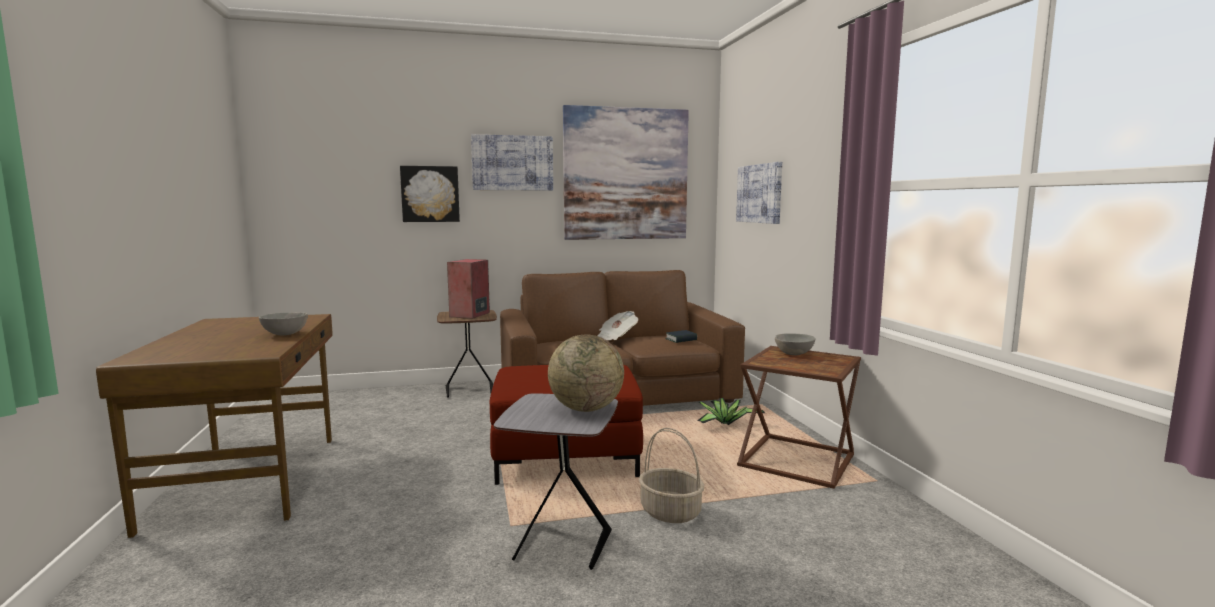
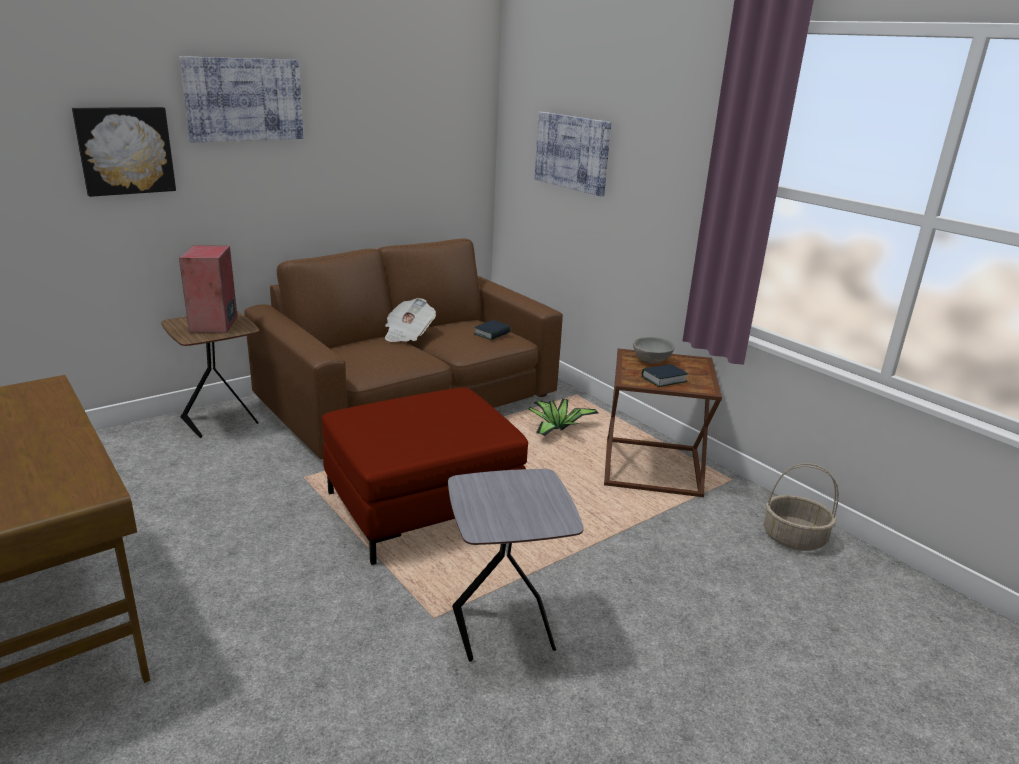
camera: 25 degrees left, 15 degrees up
(284, 334) = (63, 439): grey bowl -> none
(586, 409) = (537, 493): globe -> none
(626, 174) = (393, 112): picture -> none
(671, 512) = (580, 559): basket -> basket (794, 538)
(792, 364) = (663, 379): none -> book

